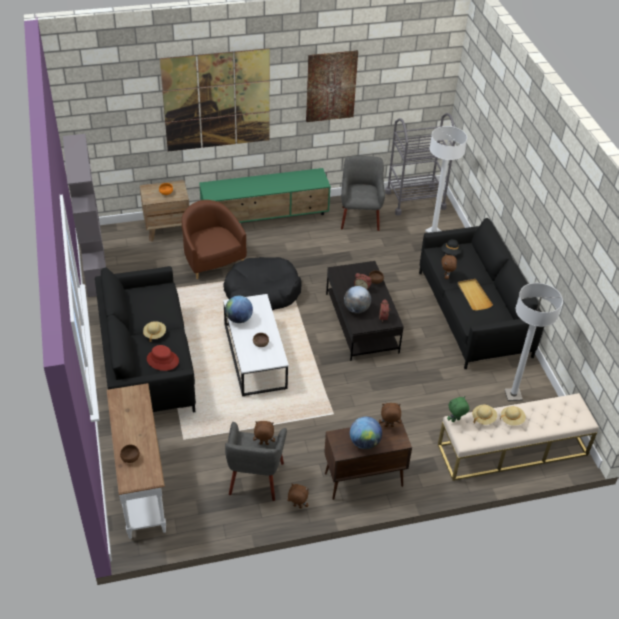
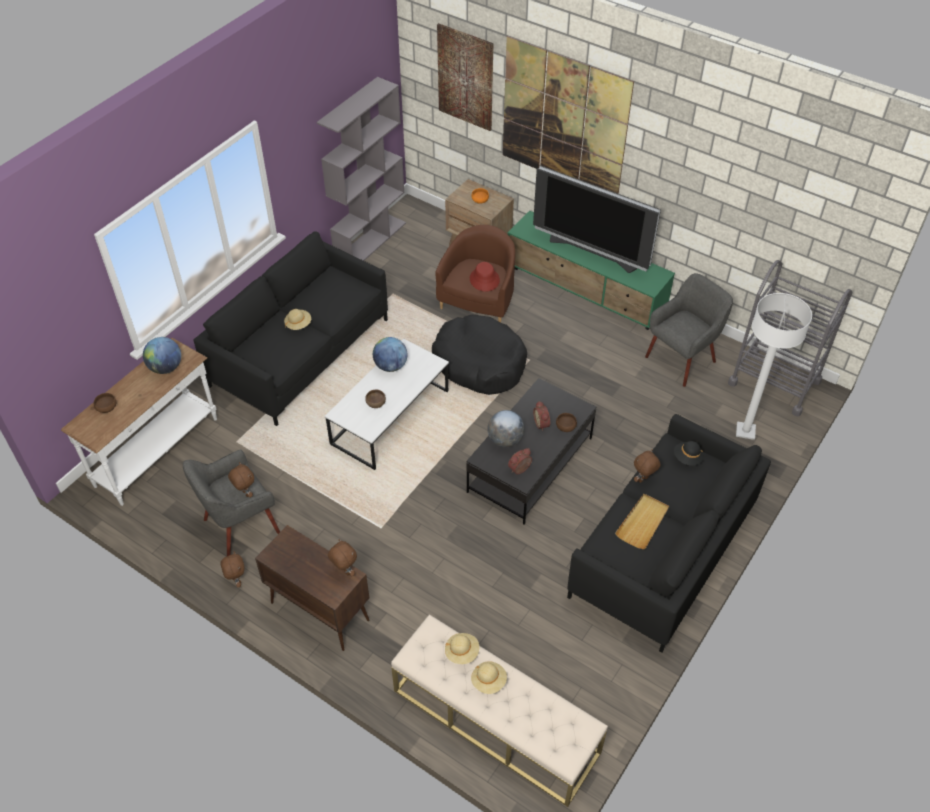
camera: 50 degrees right, 5 degrees up
(162, 360) = (272, 352): red hat -> red hat (484, 280)
(267, 183) = (593, 252): none -> television
(331, 86) = (705, 170): picture -> picture (465, 77)
(364, 442) = (302, 565): globe -> globe (166, 368)
(455, 420) = (431, 628): green plush toy -> none
(513, 395) = (579, 669): white floor lamp -> none

